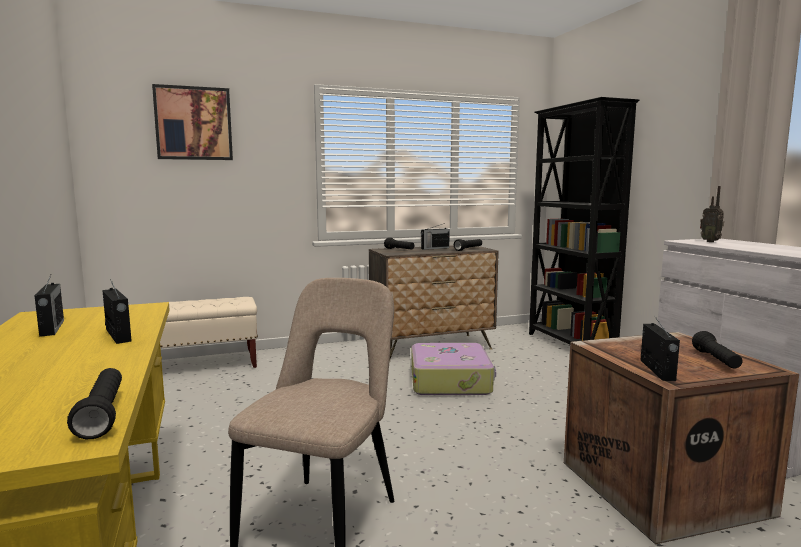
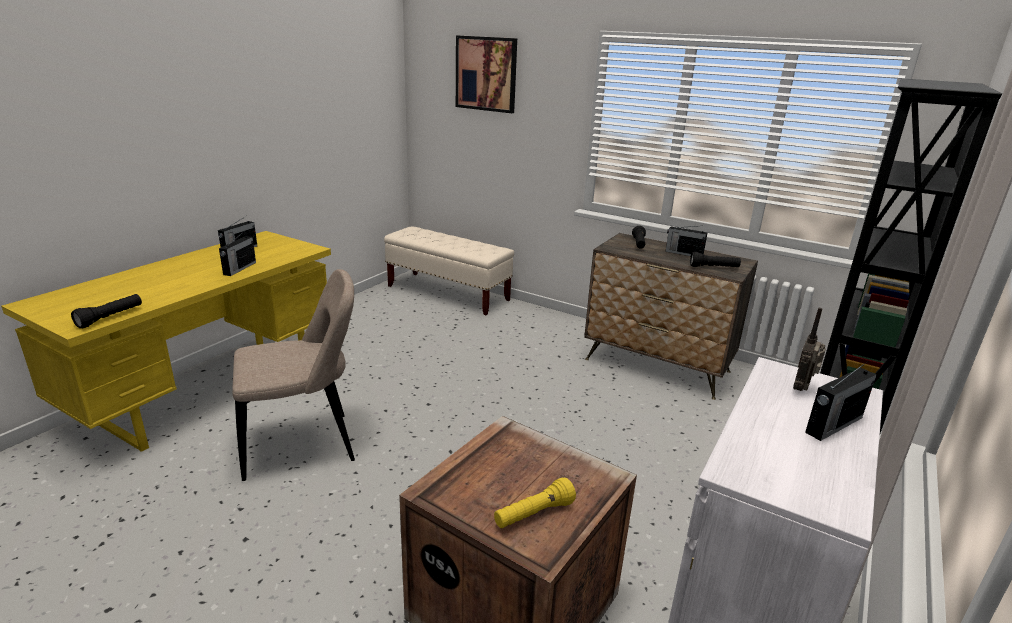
camera: 50 degrees right, 15 degrees up
(451, 381) = (590, 406): suitcase -> none
(657, 370) = (454, 480): radio -> radio (833, 425)
(716, 360) = (533, 514): black flashlight -> yellow flashlight

